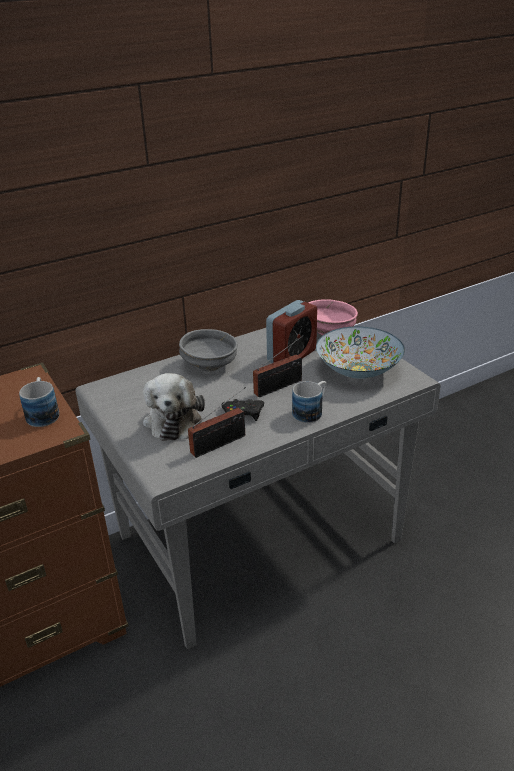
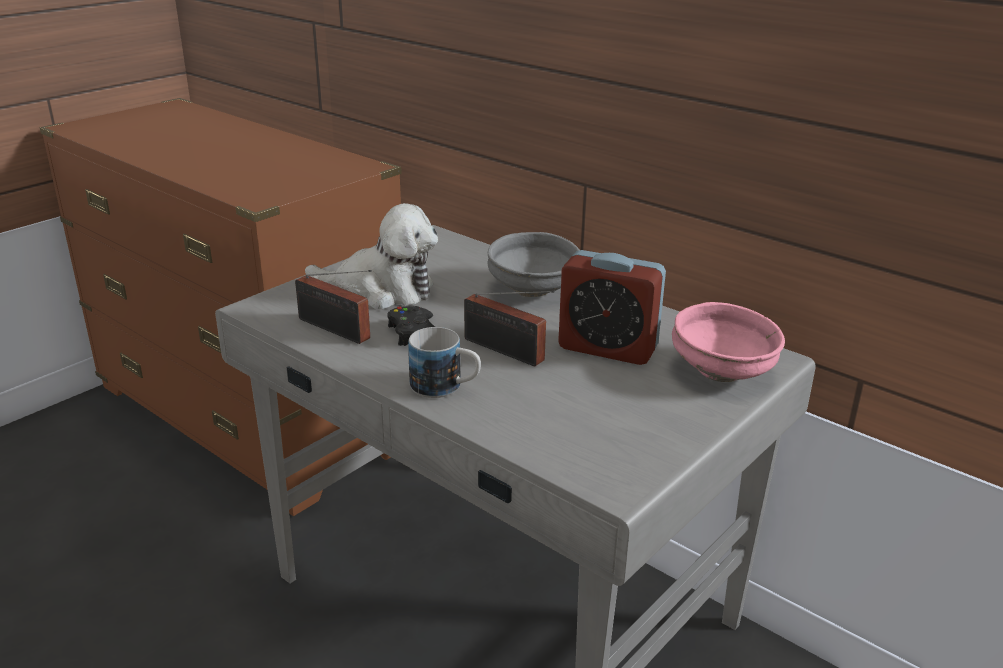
camera: 70 degrees right, 5 degrees down
(43, 413) = (292, 187): mug -> none
(173, 419) = (382, 290): plush toy -> plush toy turned 150 degrees counterclockwise
(359, 370) = (605, 418): bowl -> none

